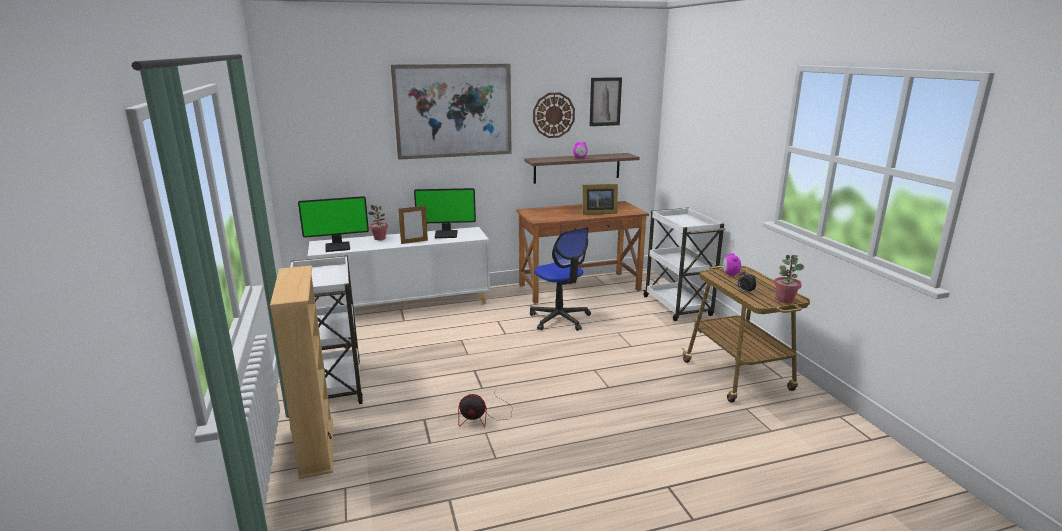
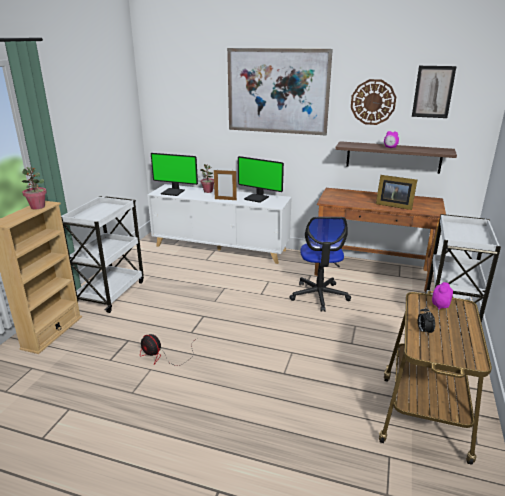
camera: 35 degrees right, 5 degrees up
(785, 300) = (455, 358): potted plant -> potted plant (38, 207)

